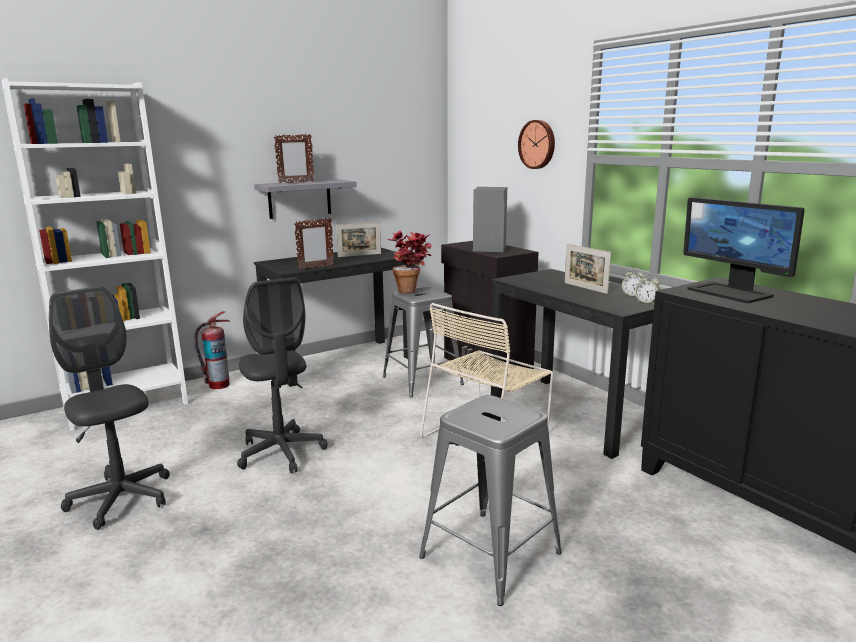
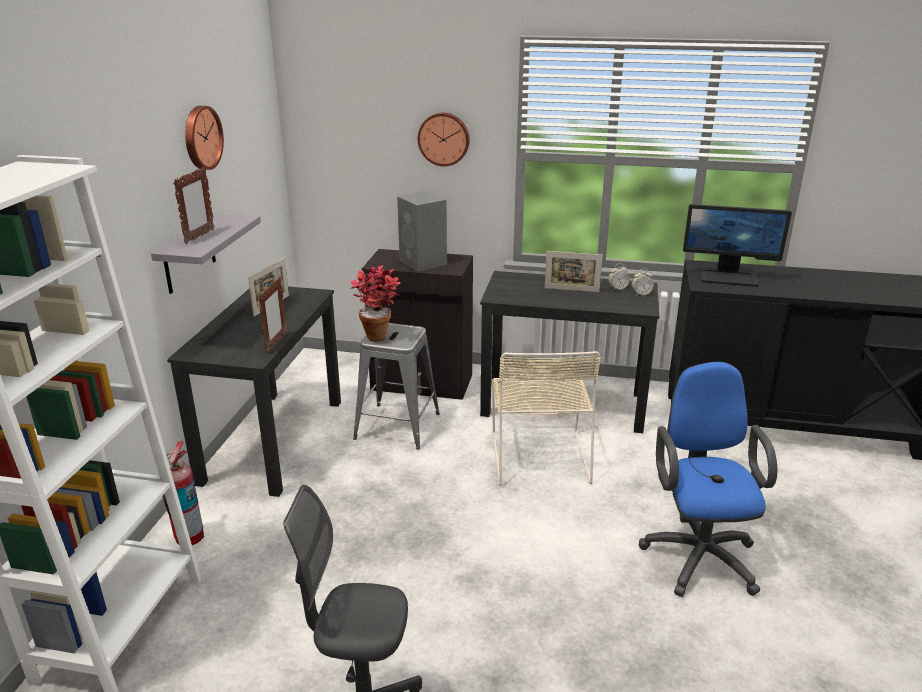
camera: 45 degrees left, 10 degrees up
(281, 453) = (415, 570): grey office chair -> none
(332, 121) = (201, 137): none -> wall clock
(489, 555) = (698, 553): grey stool -> blue office chair

